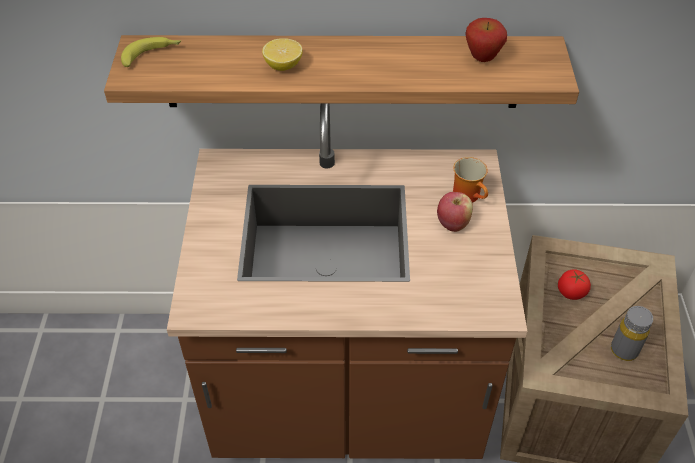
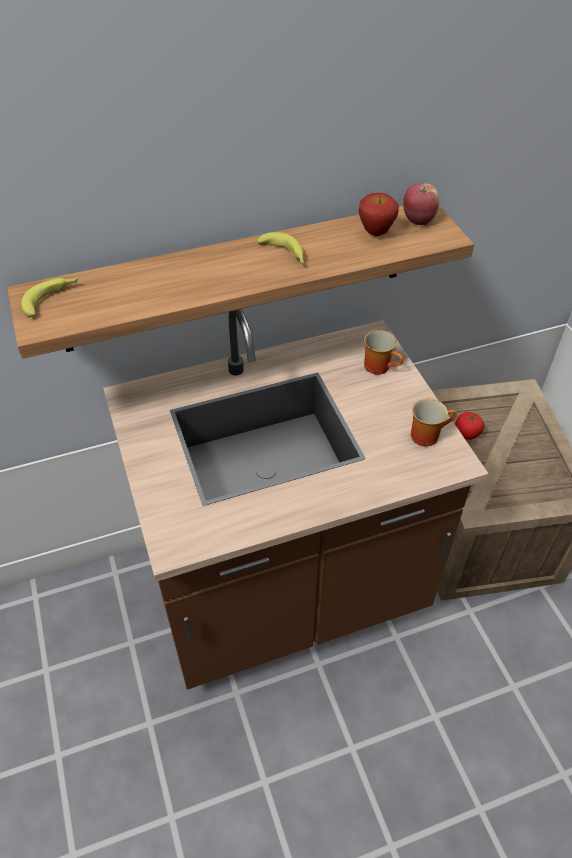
camera: 20 degrees left, 0 degrees up
(283, 65) = (193, 280): lemon -> none
(381, 60) = (285, 254): none -> banana
(452, 224) = (378, 396): apple -> apple (418, 220)
(483, 274) = (427, 434): none -> mug
(624, 350) = (530, 470): grey bottle -> none

